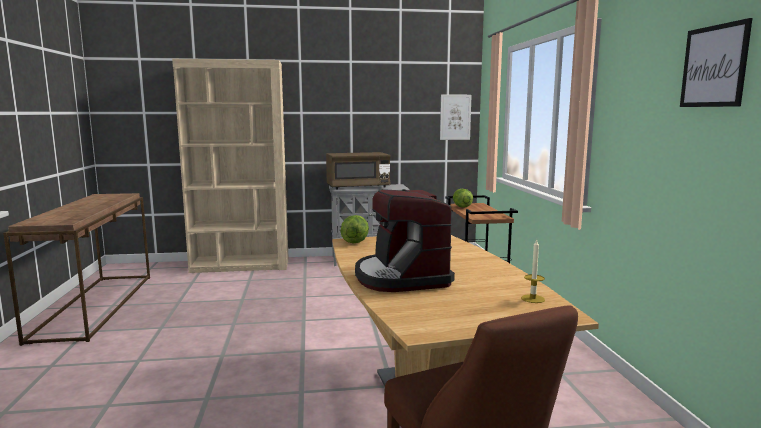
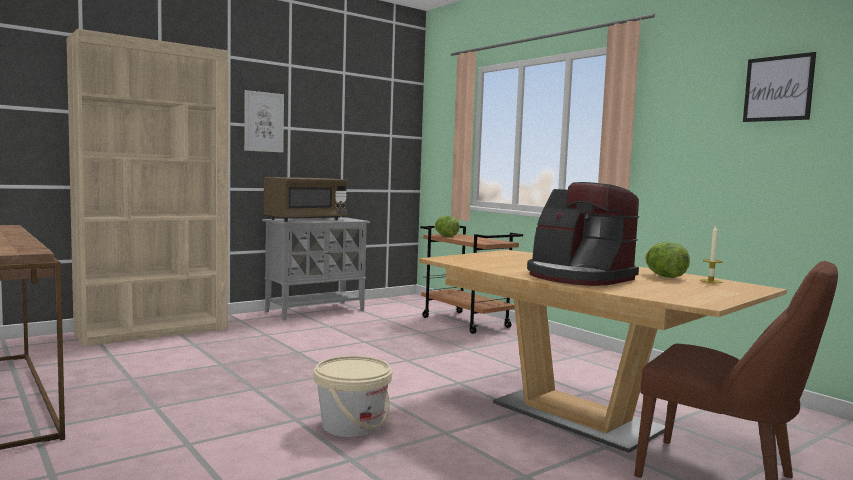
camera: 30 degrees left, 5 degrees down
(248, 369) = (352, 425): none -> beige bucket
(355, 242) = (450, 259): lettuce -> lettuce (664, 276)
(455, 117) = (399, 141): picture -> picture (264, 122)

